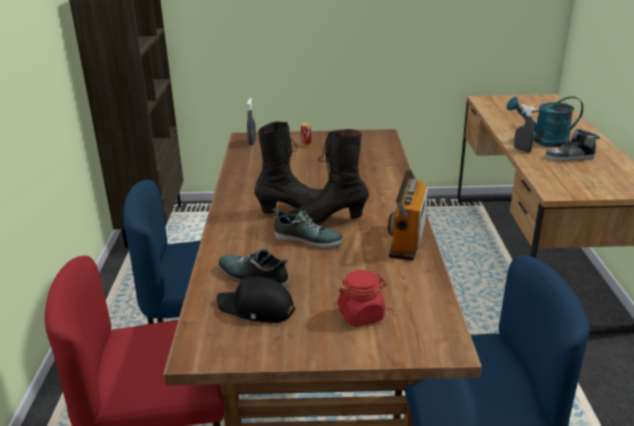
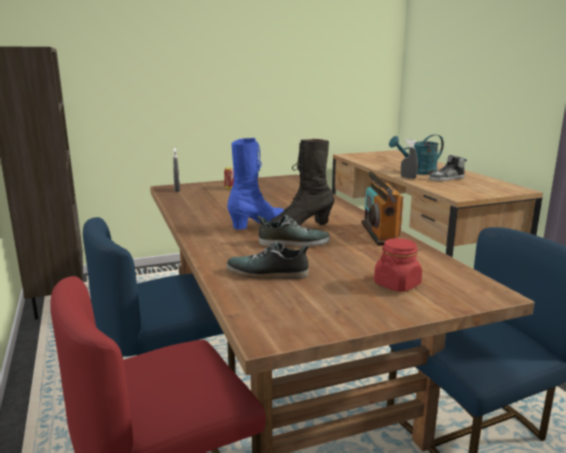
camera: 20 degrees left, 10 degrees down
(256, 309) = (295, 294): black cap -> none
(294, 208) = (259, 225): black boot -> blue boot

